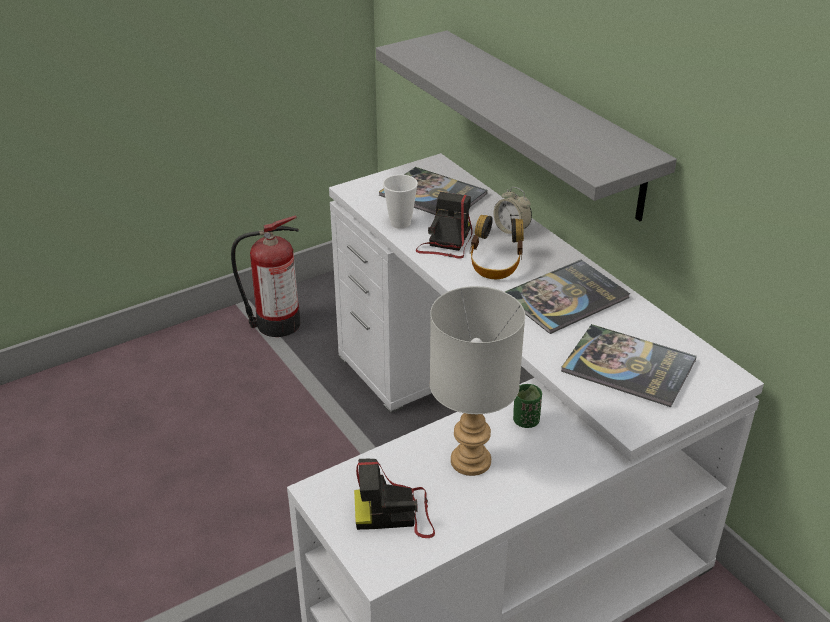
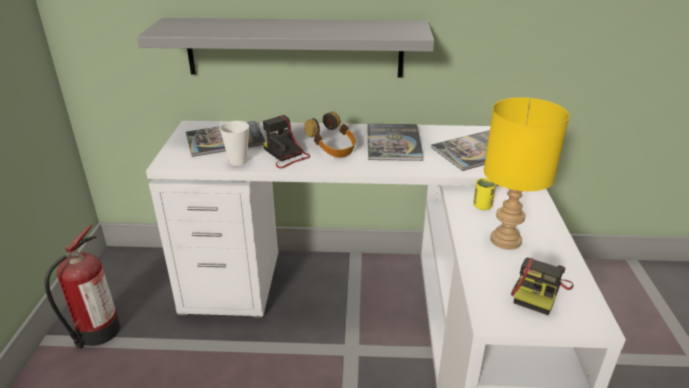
camera: 55 degrees left, 5 degrees down
(469, 461) = (505, 241): grey table lamp -> yellow table lamp
(511, 230) = (304, 132): alarm clock -> none
(526, 421) = (482, 206): green cup -> yellow cup

